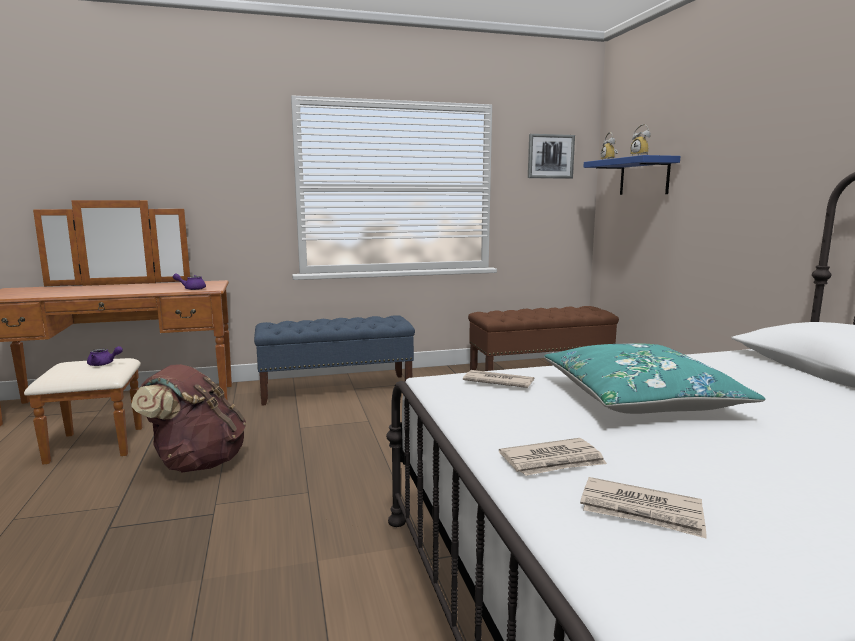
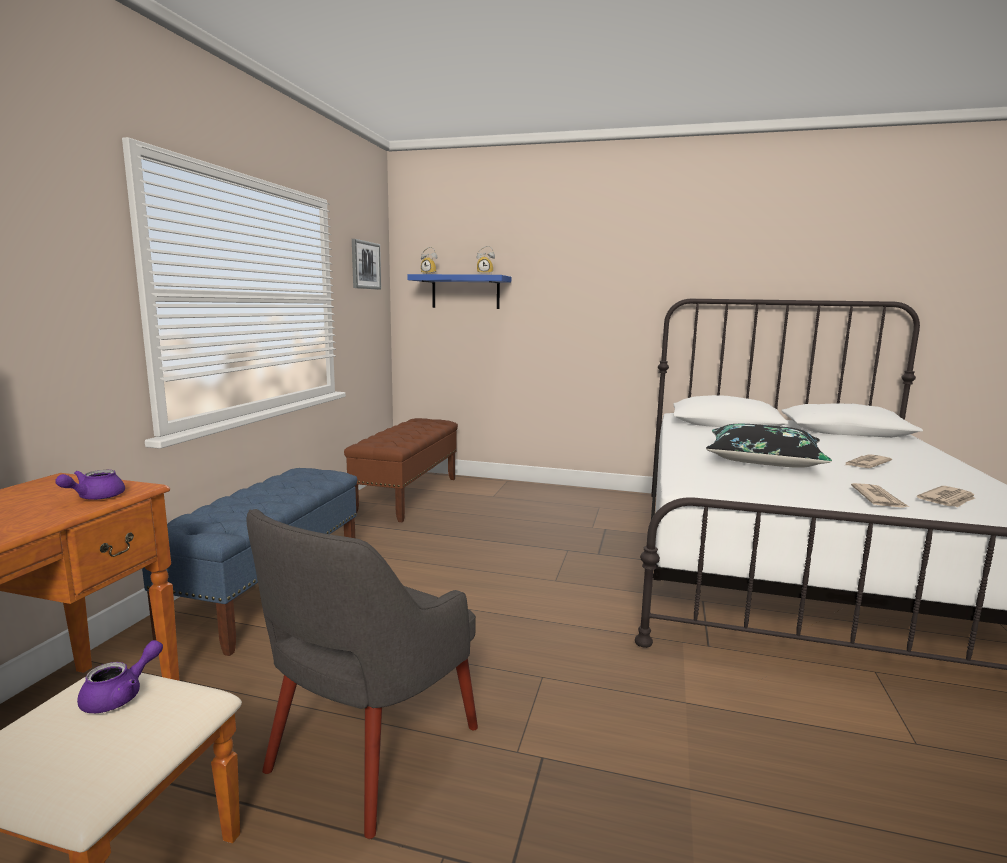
camera: 60 degrees left, 0 degrees up
(197, 463) = (371, 750): brown backpack -> grey armchair
(497, 382) = (706, 477): newspaper -> newspaper (866, 464)
(640, 398) = (763, 460): turquoise pillow -> black pillow

